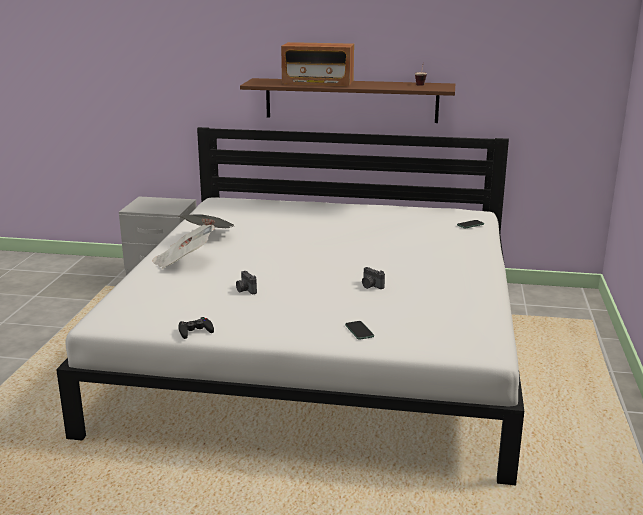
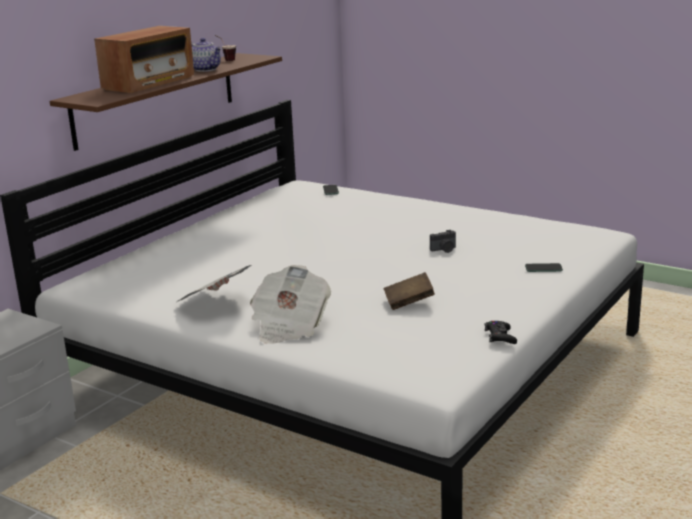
camera: 65 degrees left, 0 degrees up
(245, 290) = (409, 302): camera -> brown book
(378, 85) = (206, 69): none -> teapot

